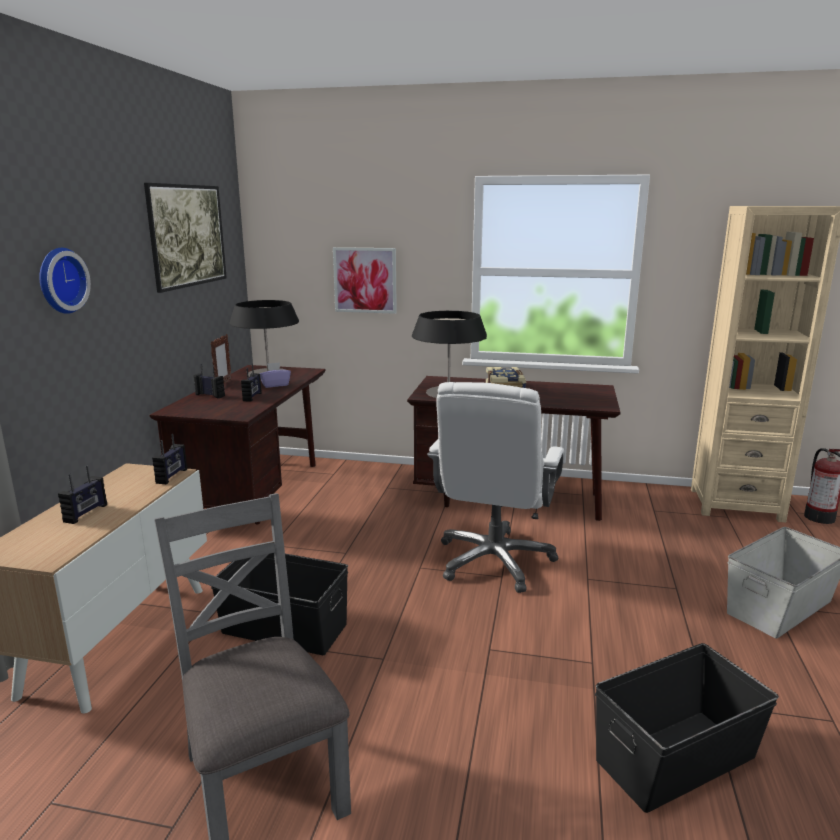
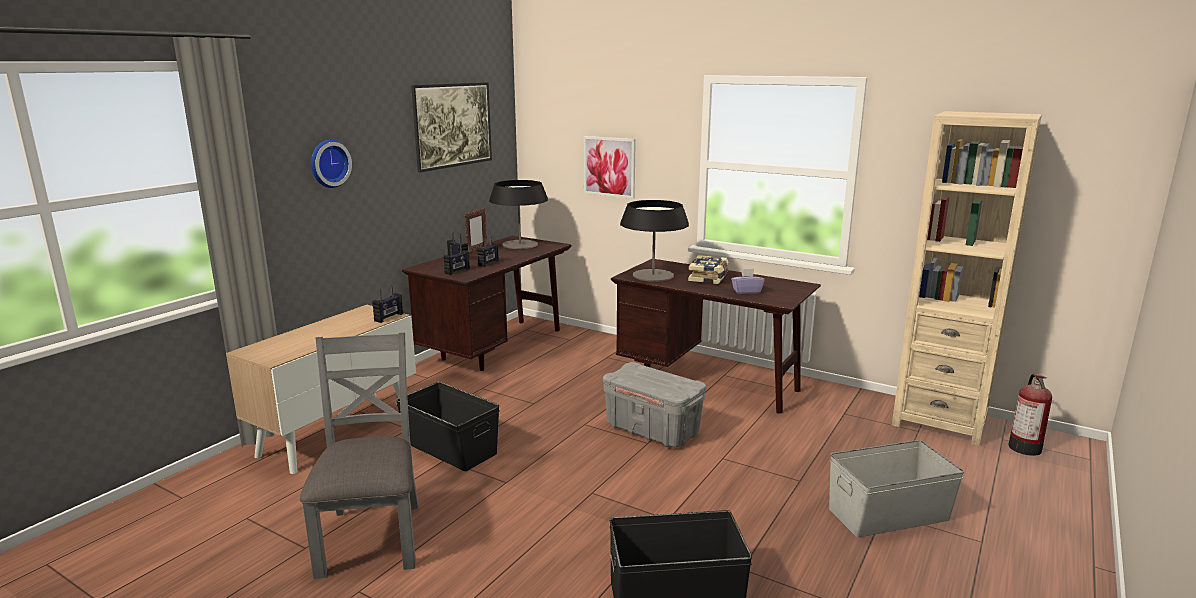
camera: 20 degrees right, 0 degrees up
(86, 513) = (316, 335): radio -> radio (457, 271)
(275, 385) = (516, 255): purple tissue box -> purple tissue box (746, 291)
(494, 561) = (651, 430): white office chair -> grey storage box

